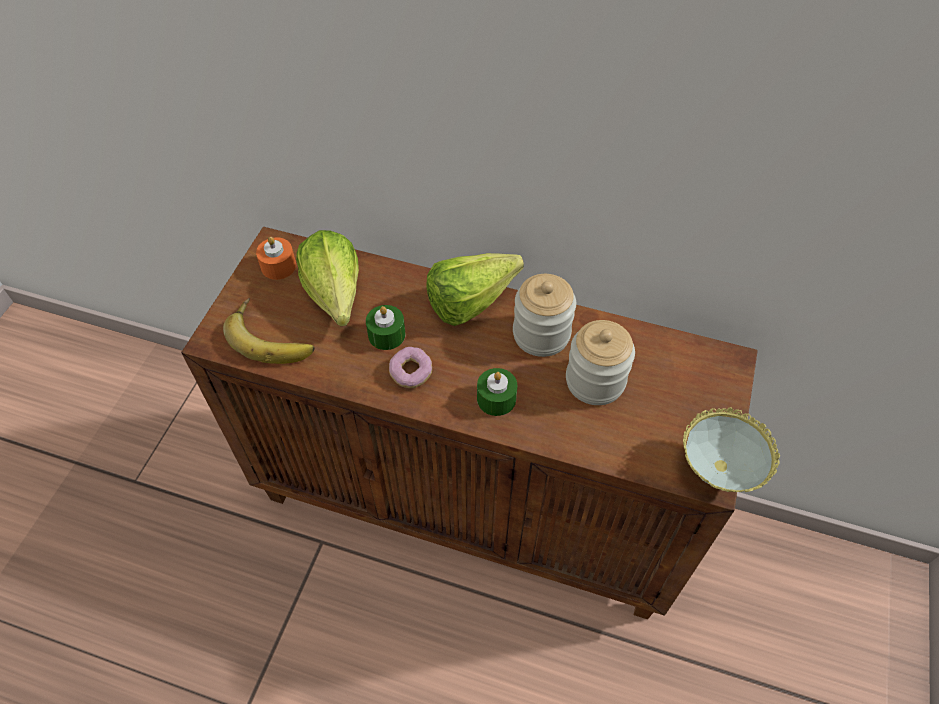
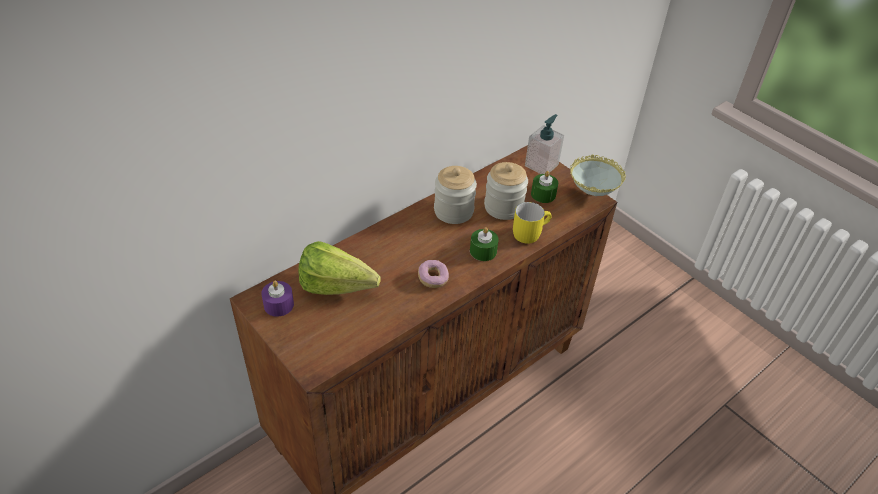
camera: 60 degrees left, 10 degrees down
(272, 336) = (341, 334): banana -> none
(278, 266) = (278, 305): orange candle -> purple candle
(386, 334) = (392, 276): green candle -> green candle (543, 194)
(478, 301) = (404, 224): lettuce -> none
(572, 431) = (529, 232): none -> yellow mug
(719, 382) = (541, 165): none -> soap dispenser

